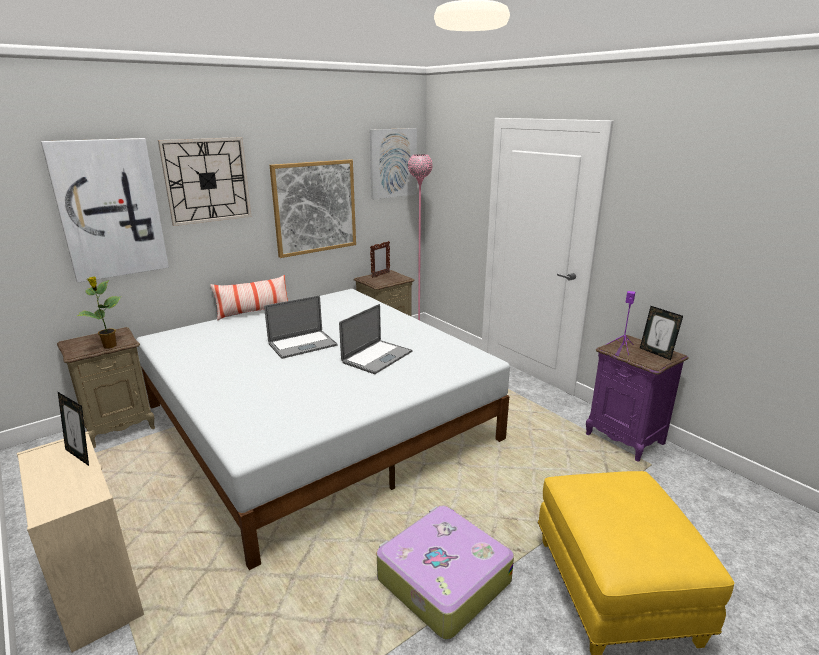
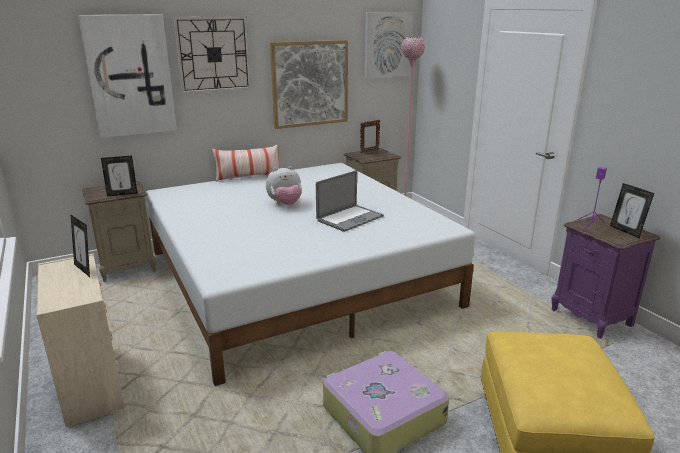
camera: 10 degrees right, 0 degrees up
(109, 346) = (122, 194): potted plant -> picture frame
(302, 344) = (285, 204): laptop -> plush toy

